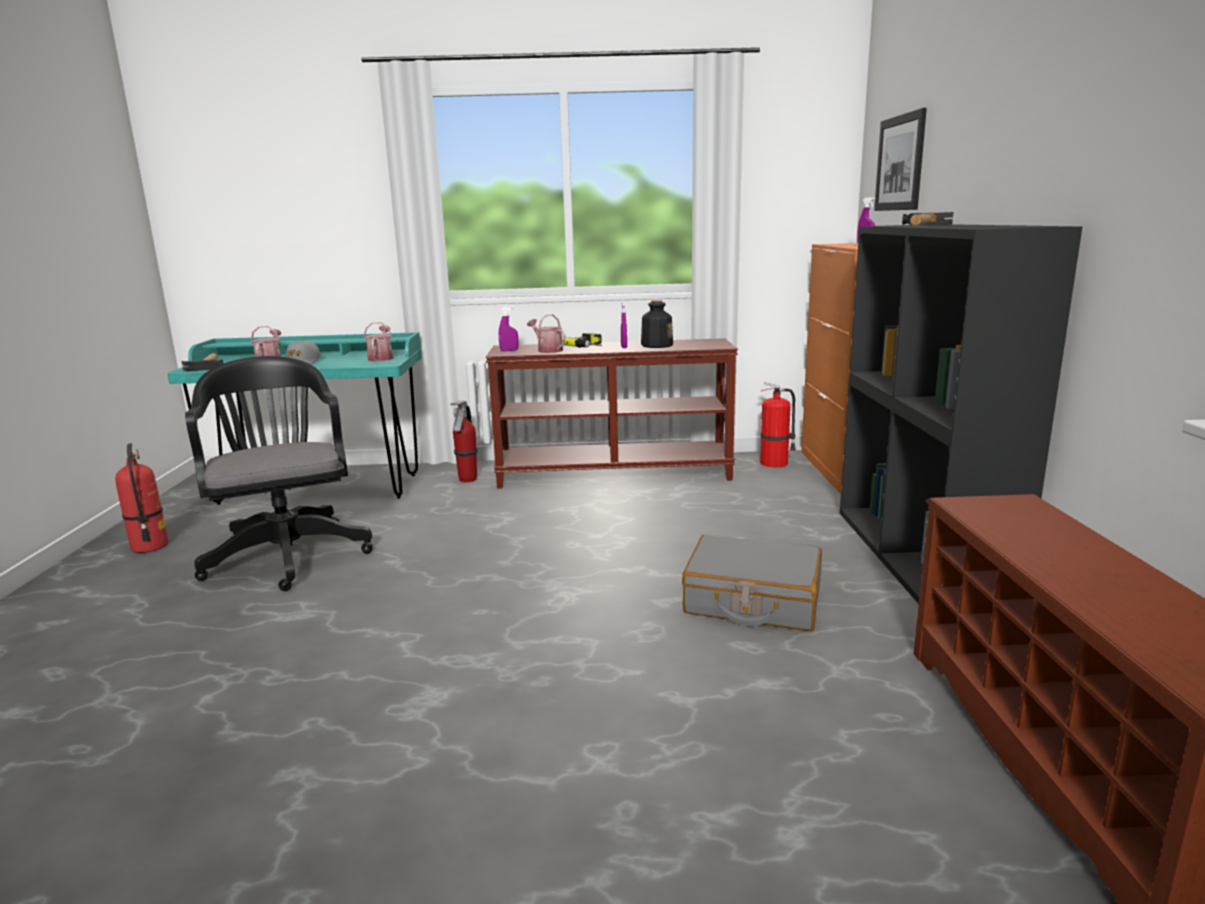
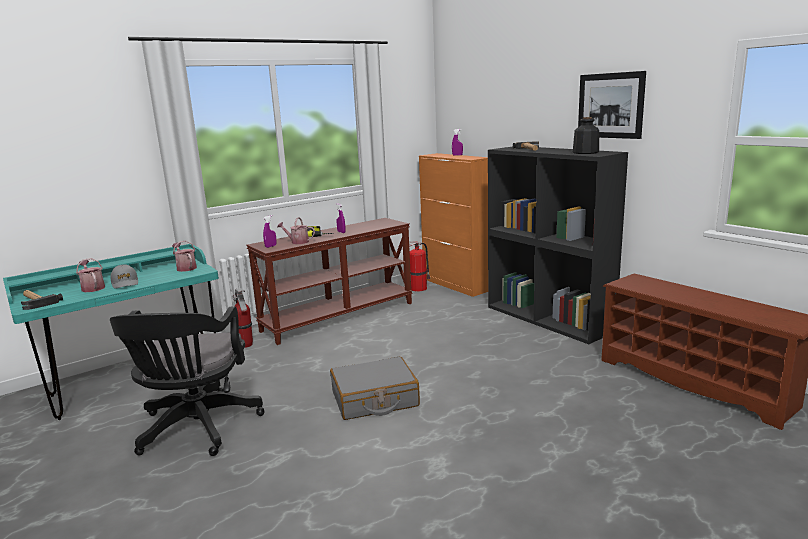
camera: 35 degrees left, 0 degrees up
(149, 546) = (57, 467): fire extinguisher -> none
(287, 553) = (196, 429): black office chair -> black office chair turned 120 degrees counterclockwise
(656, 345) = (358, 228): bottle -> bottle (585, 152)
(752, 601) = (512, 361): grey suitcase -> grey suitcase (374, 399)
(900, 163) = (477, 111): picture -> picture (610, 105)

